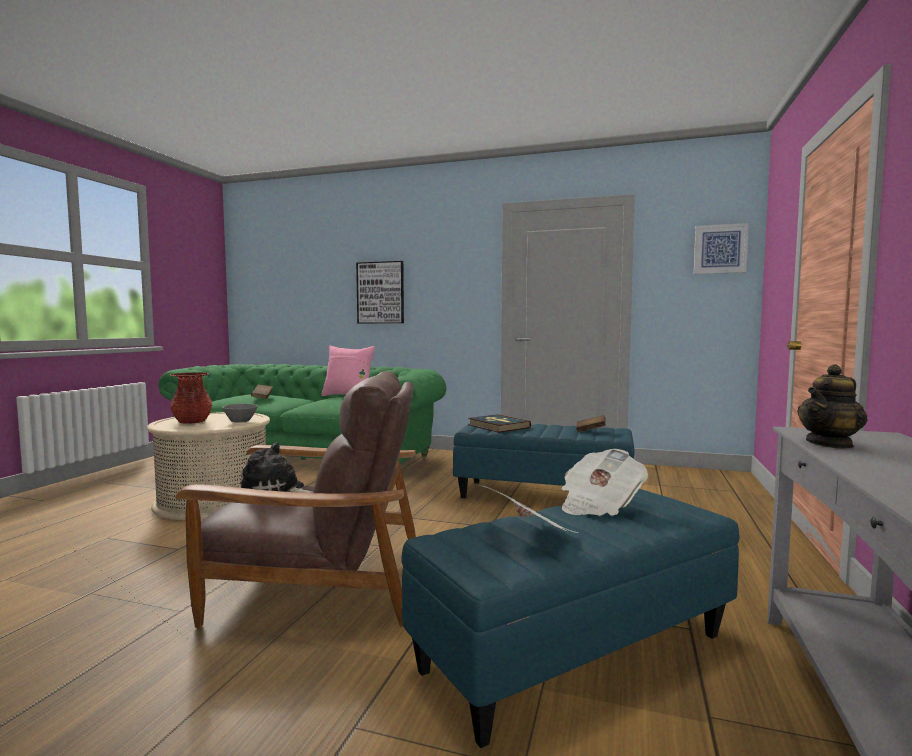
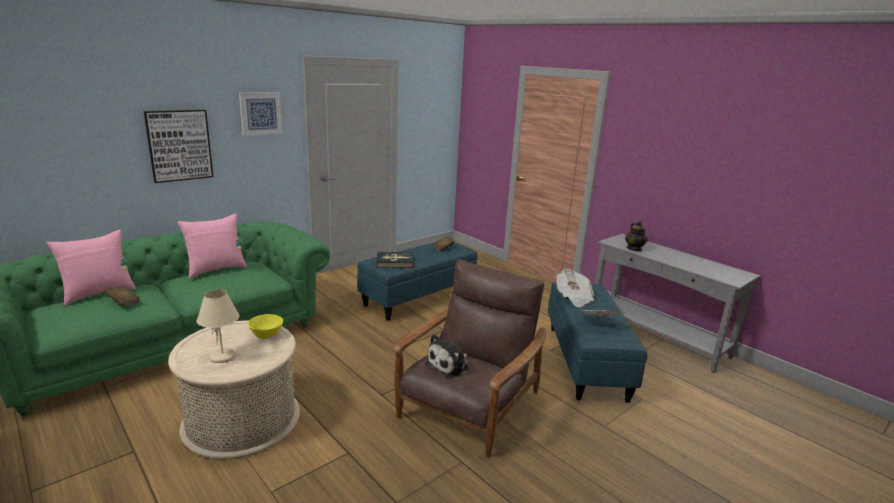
camera: 60 degrees left, 15 degrees up
(192, 422) = (223, 357): red vase -> beige table lamp
(240, 421) = (267, 335): grey bowl -> yellow bowl
(271, 394) = (99, 294): none -> pink pillow
(720, 249) = (442, 103): picture -> picture (260, 113)

